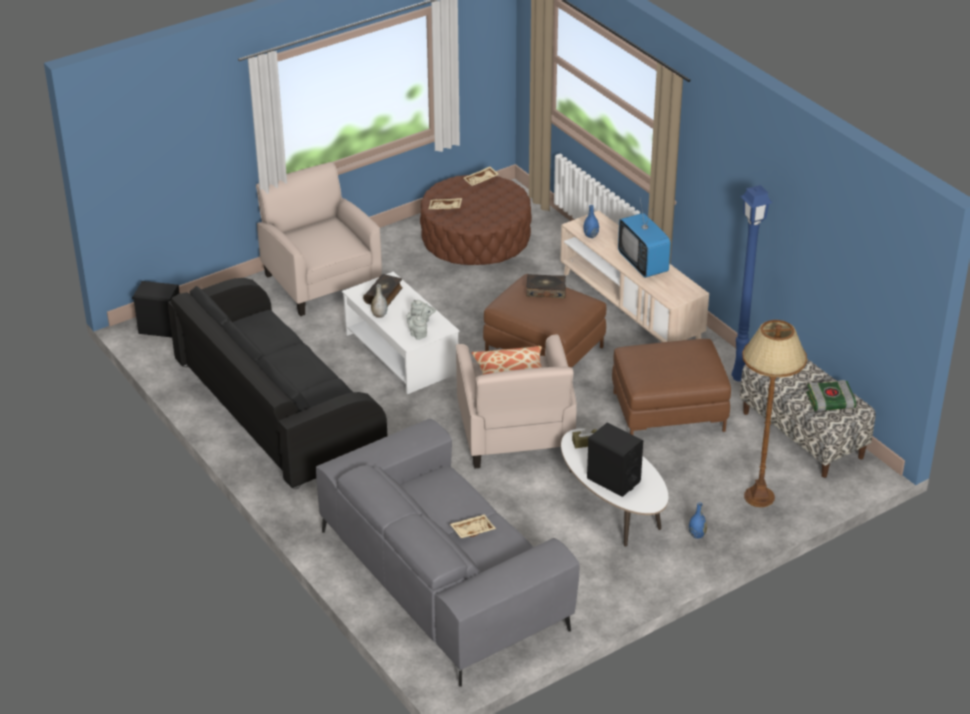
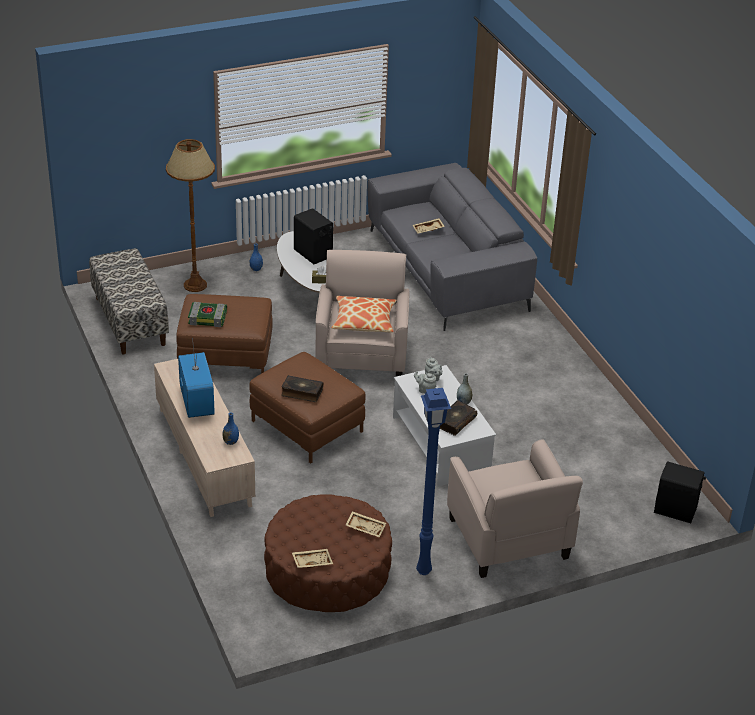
camera: 170 degrees left, 0 degrees up
(276, 407) = (561, 411): black sofa -> none
(739, 377) = (147, 374): blue floor lamp -> blue floor lamp (423, 571)
(829, 402) = (119, 266): book -> book (208, 317)

